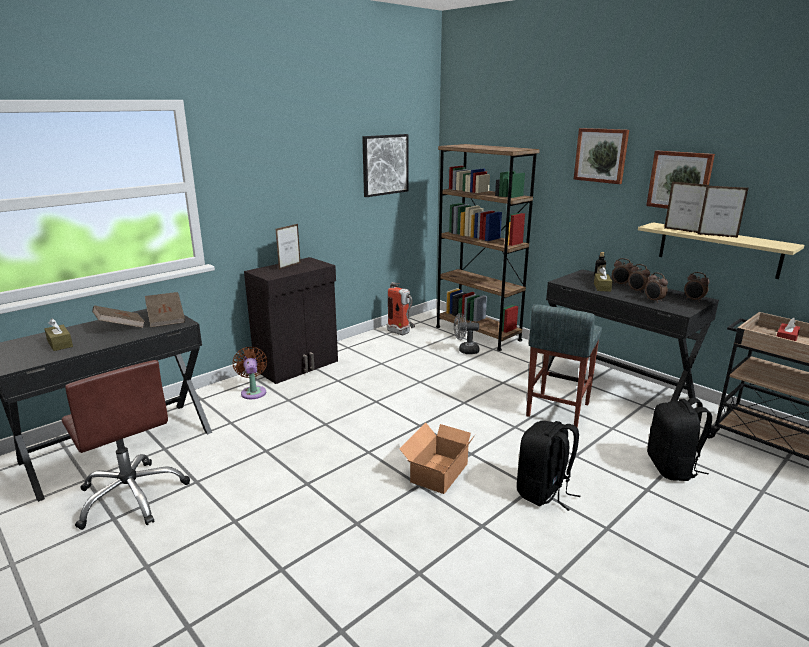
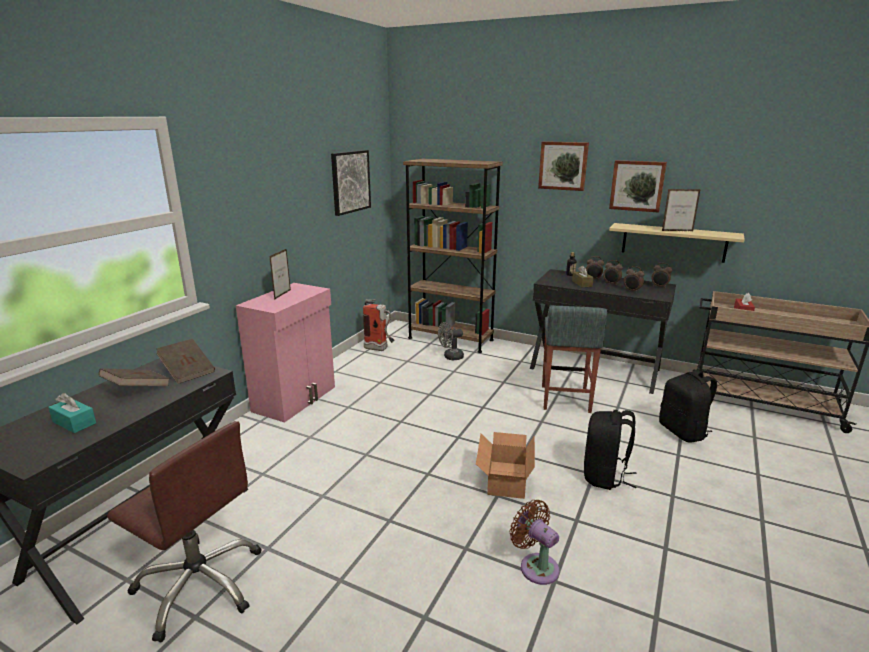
camera: 20 degrees left, 0 degrees up
(60, 344) = (74, 422): brown tissue box -> turquoise tissue box
(253, 391) = (265, 435): brown fan -> brown fan (536, 566)
(298, 366) = (296, 399): black cabinet -> pink cabinet
(681, 230) = (646, 228): picture frame -> none

